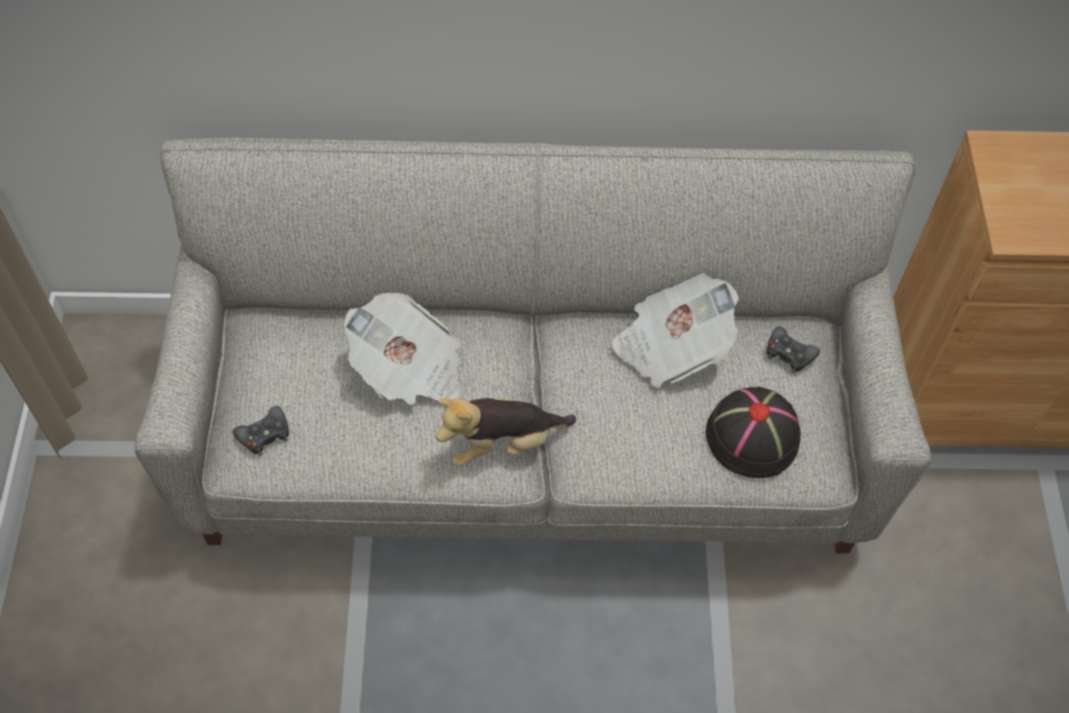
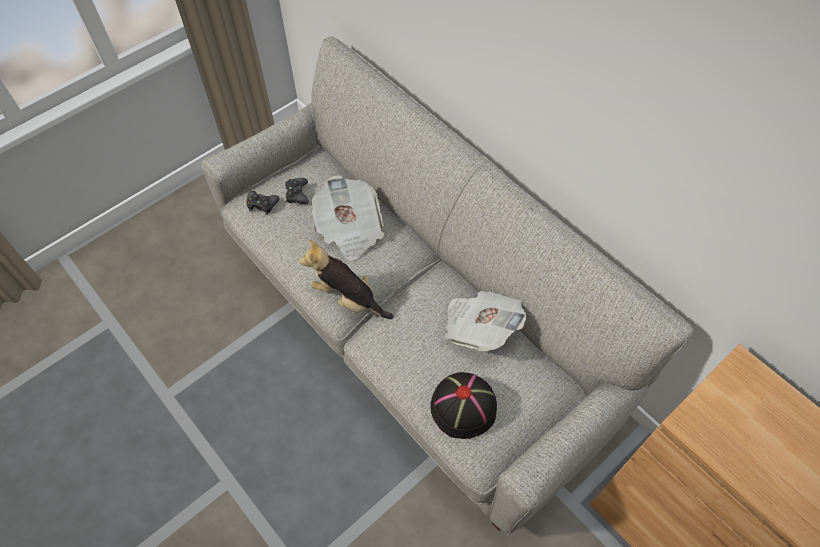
camera: 50 degrees right, 0 degrees up
(789, 354) = (536, 387): black game controller -> black game controller (297, 194)

